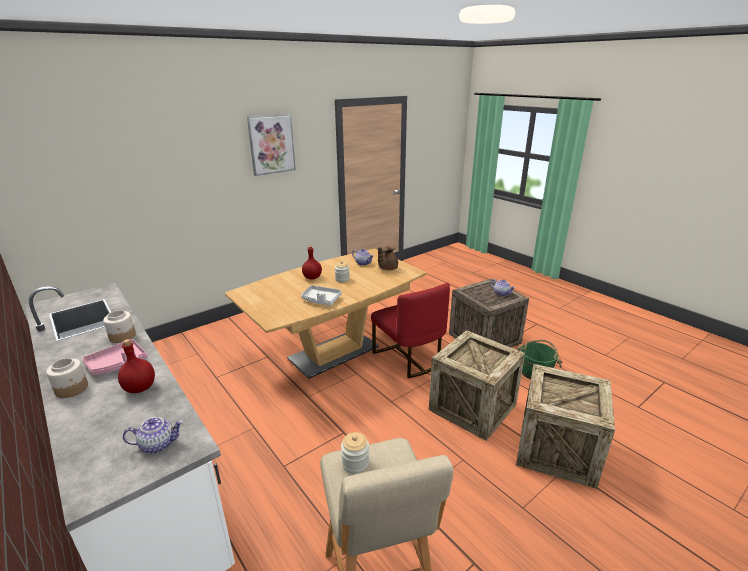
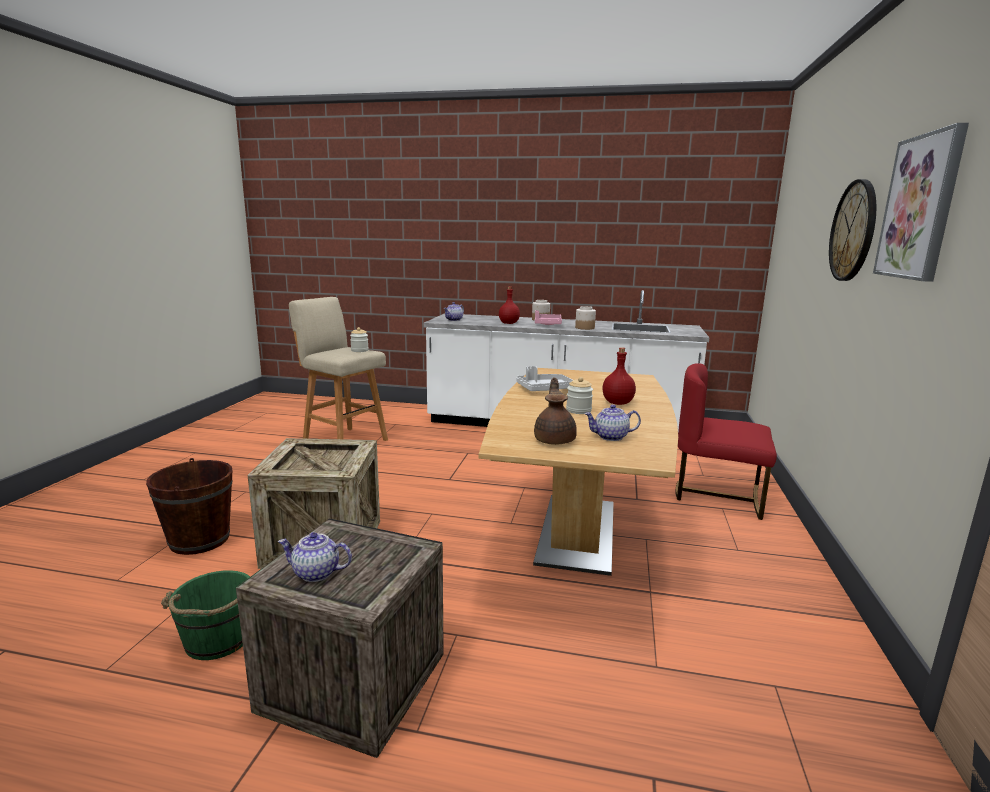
camera: 140 degrees right, 10 degrees down
(208, 161) = (853, 231): none -> wall clock
(408, 358) = (467, 568): red chair -> red chair (718, 495)
(556, 449) = (199, 540): crate -> brown bucket

